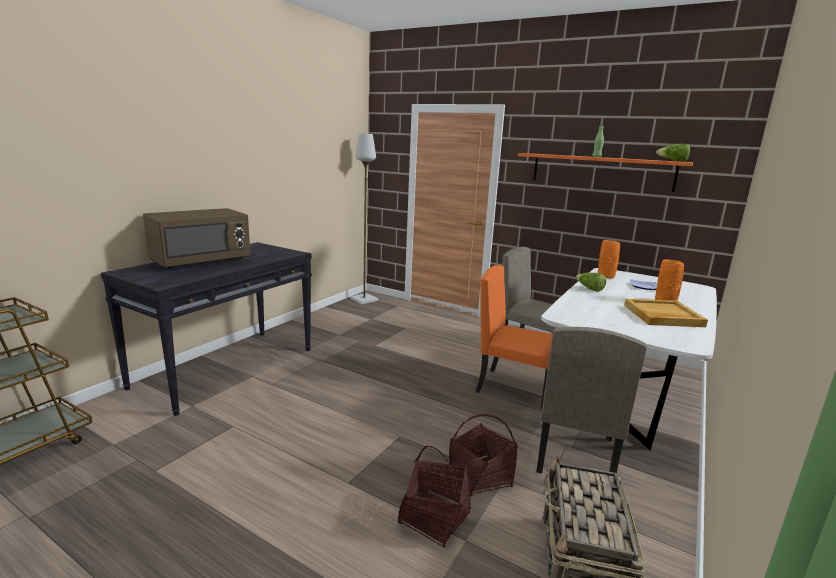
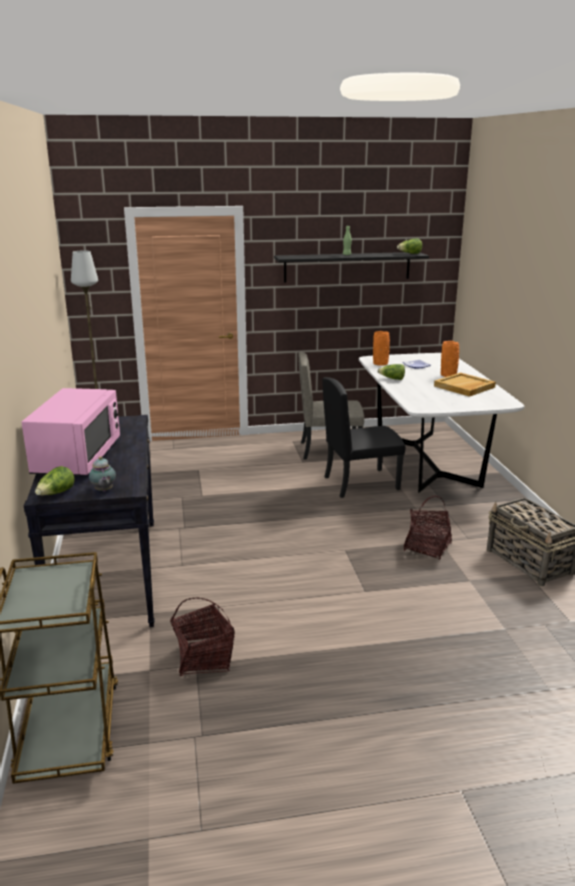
camera: 40 degrees left, 5 degrees up
(131, 272) = (56, 493): none -> lettuce
(152, 280) = (103, 491): none -> teapot
(201, 261) = (77, 458): brown microwave -> pink microwave
(434, 518) = (439, 580): basket -> basket (203, 658)
(515, 388) = (361, 483): orange chair -> black chair
(574, 454) = (453, 509): beige chair -> none
(601, 171) = (347, 267): orange shelf -> black shelf

